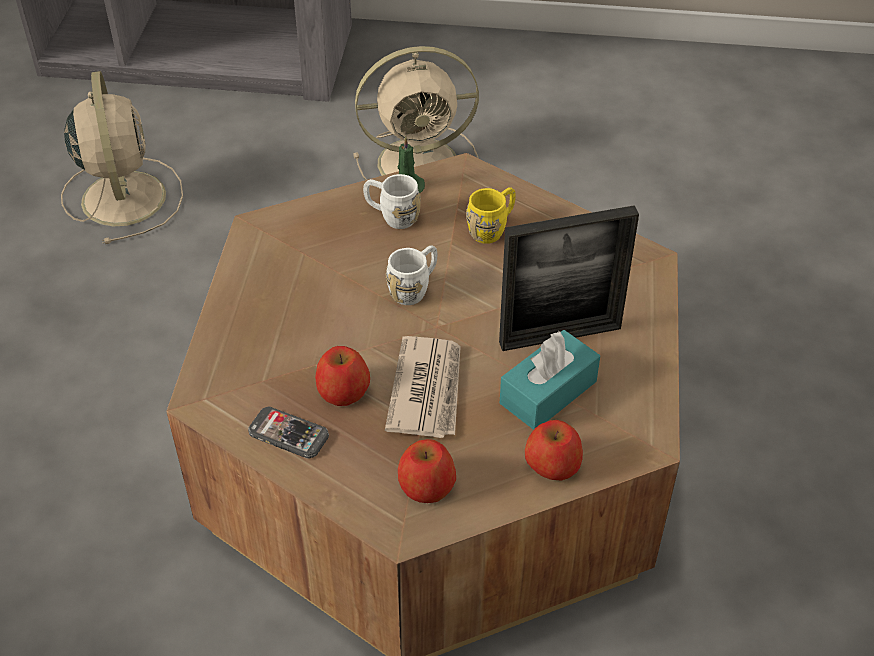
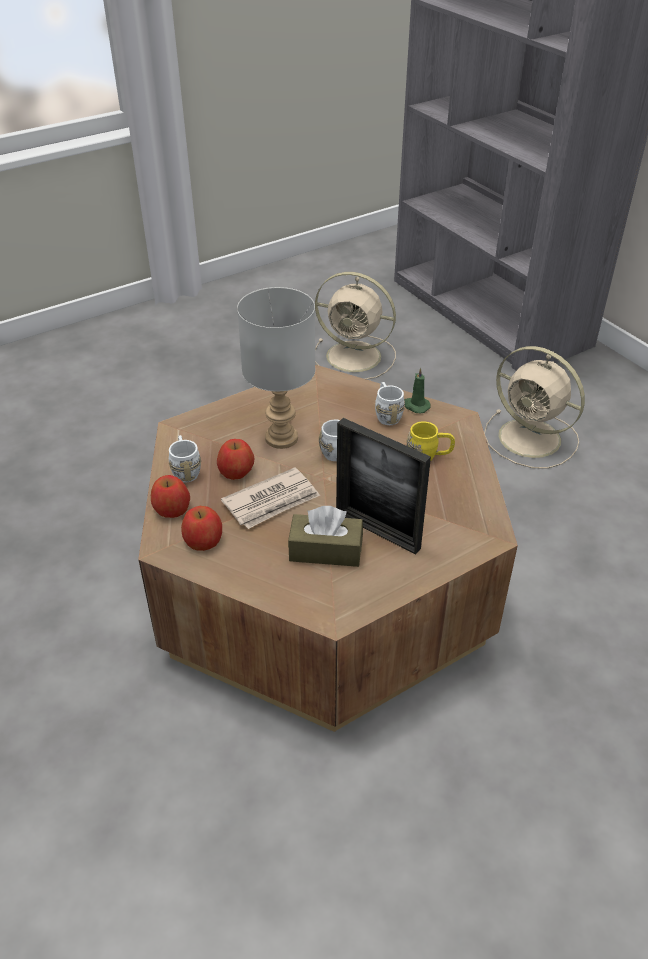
camera: 50 degrees right, 5 degrees down
(123, 196) = (356, 357): beige fan -> beige fan turned 75 degrees clockwise
(288, 434) = (185, 470): phone -> white mug
(332, 321) = (281, 439): none -> grey table lamp
(548, 392) = (325, 550): turquoise tissue box -> brown tissue box
(552, 464) = (271, 583): apple -> apple (171, 508)

